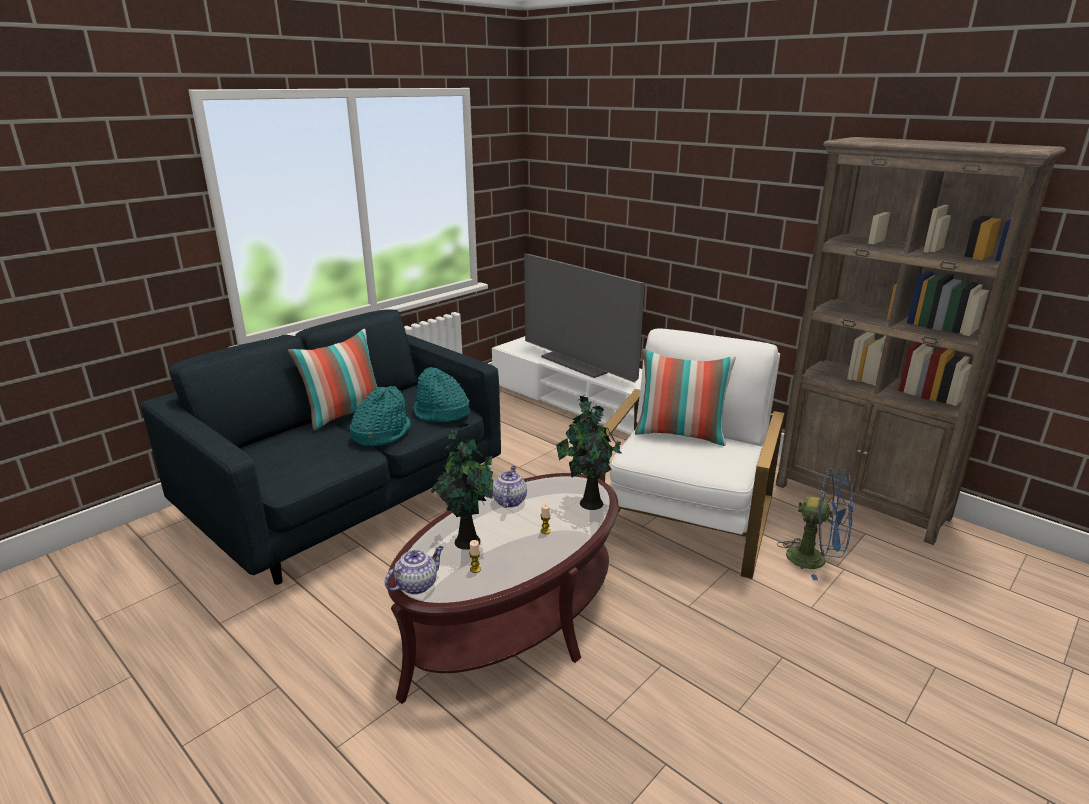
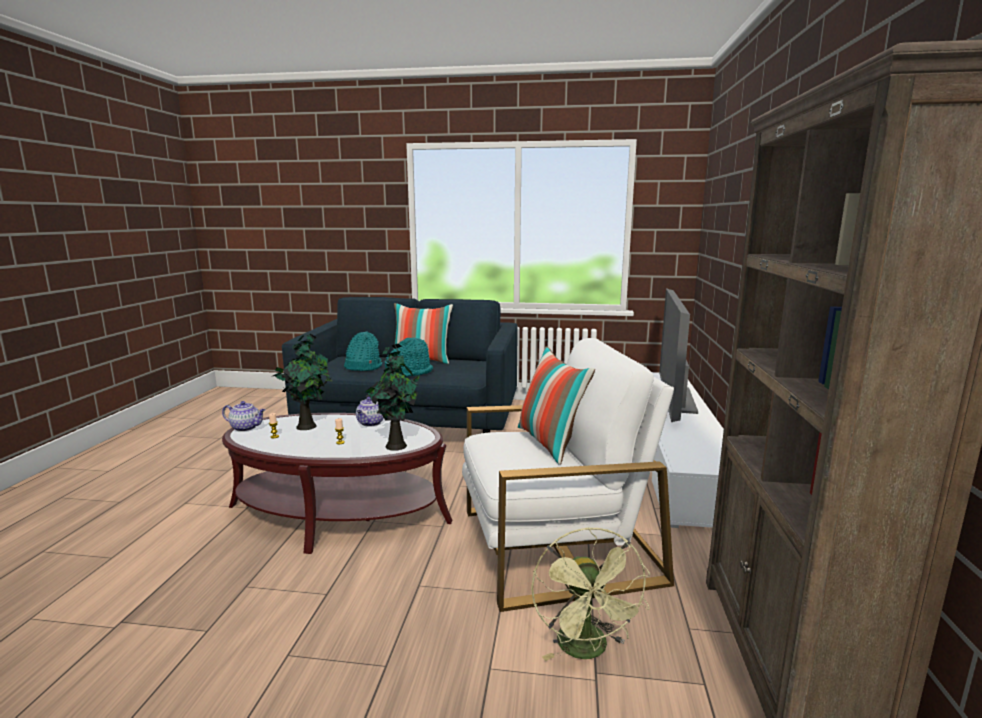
camera: 55 degrees right, 10 degrees down
(440, 413) = (460, 375): turquoise hat -> turquoise hat (363, 367)
(509, 501) = (370, 423): teapot -> teapot turned 135 degrees clockwise
(815, 560) = (587, 650): blue fan -> green fan

